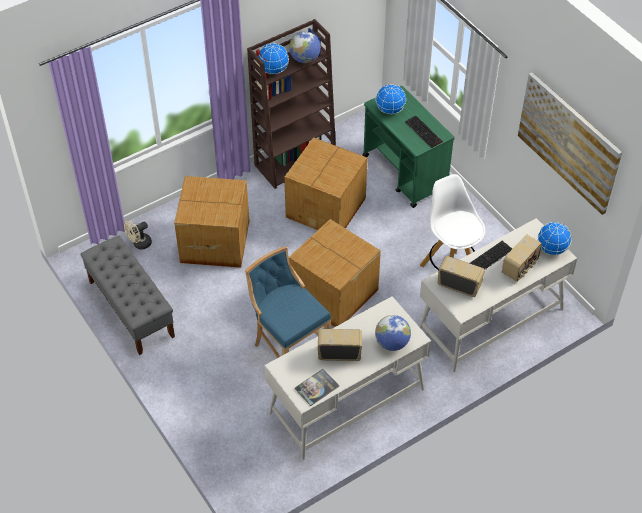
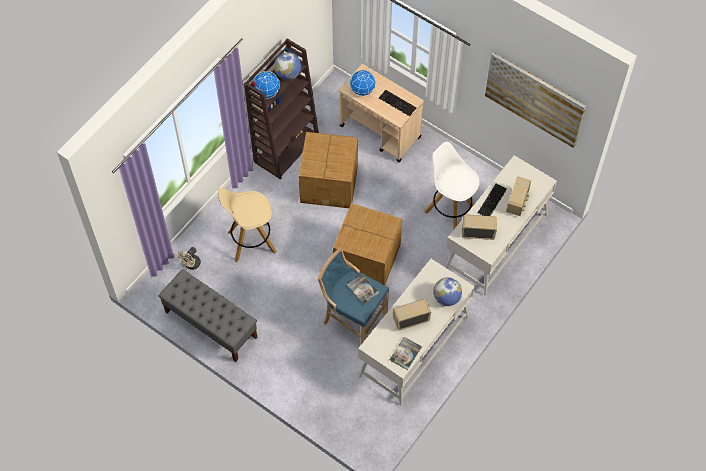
camera: 20 degrees left, 10 degrees up
(214, 240) = (251, 242): cardboard box -> beige stool
(299, 306) = (362, 289): none -> book
(405, 173) = (380, 132): green cart -> beige cart
(552, 249) = (535, 179): globe -> none

